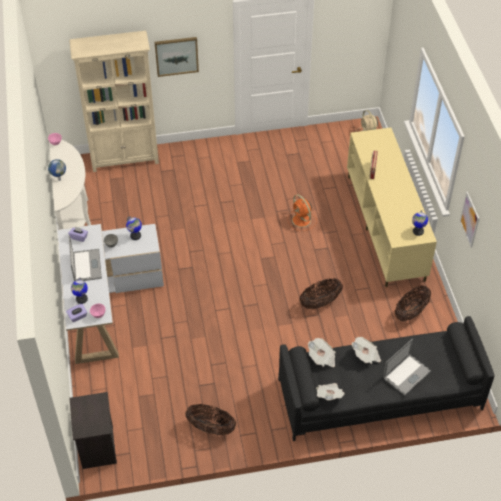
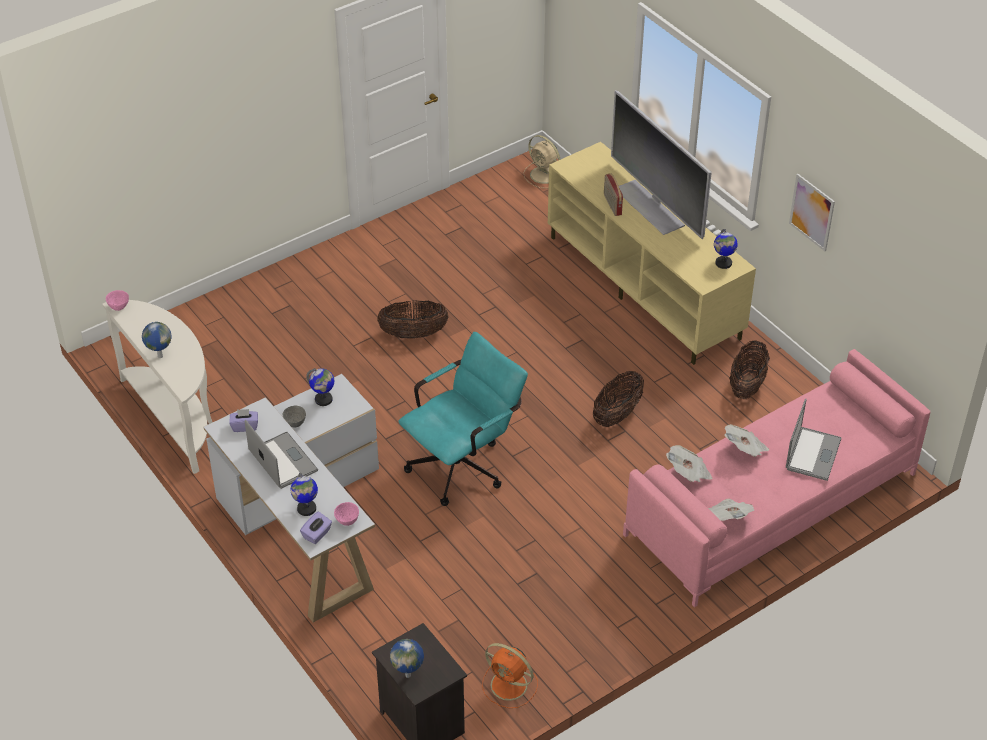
camera: 25 degrees left, 5 degrees down
(80, 420) = (408, 675): none -> globe
(125, 159) = (204, 313): beige bookcase -> none
(176, 56) = (261, 120): picture -> none
(211, 427) = (570, 633): basket -> basket (413, 334)
(213, 301) = (464, 464): none -> turquoise office chair
(302, 221) = (523, 315): orange fan -> orange fan (510, 686)
(379, 394) = (771, 504): black sofa -> pink sofa
(395, 179) = (650, 206): none -> television

